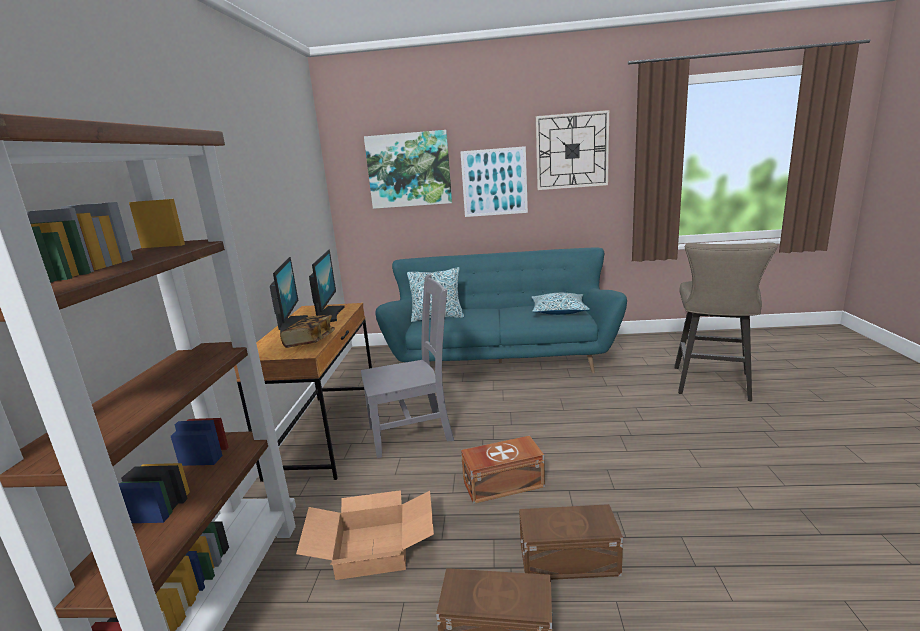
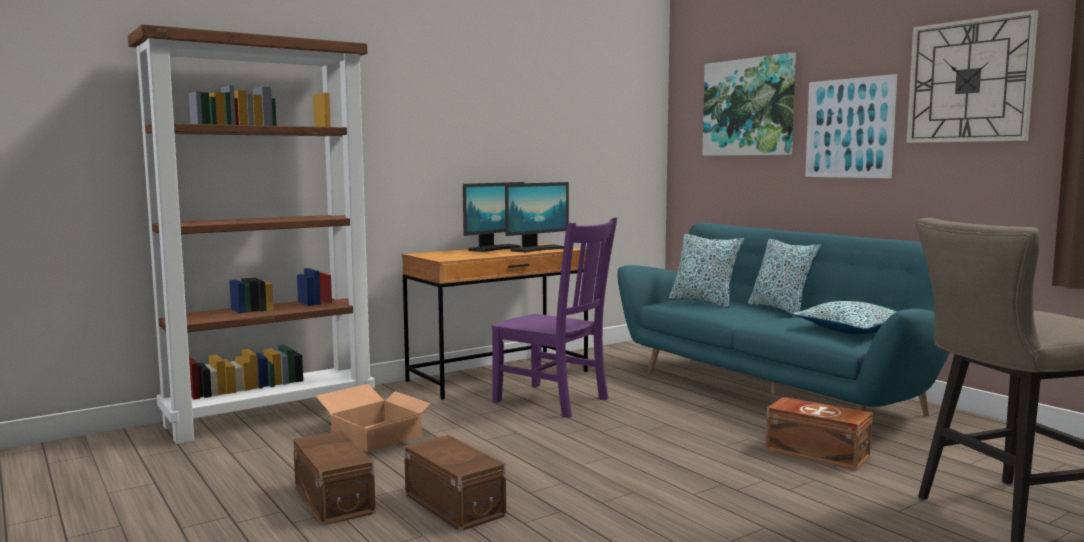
camera: 50 degrees right, 10 degrees down
(310, 341) = (468, 256): book -> none
(413, 432) = (554, 401): grey chair -> purple chair
(483, 308) = (781, 309): none -> pillow
(502, 483) = (529, 453): brown storage box -> brown storage box (816, 452)

